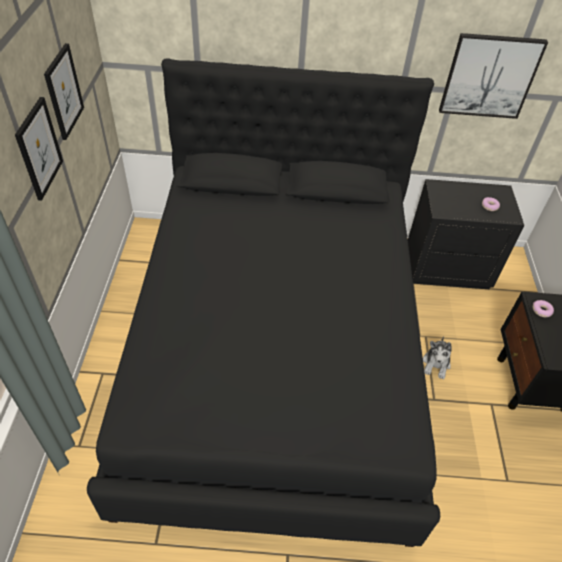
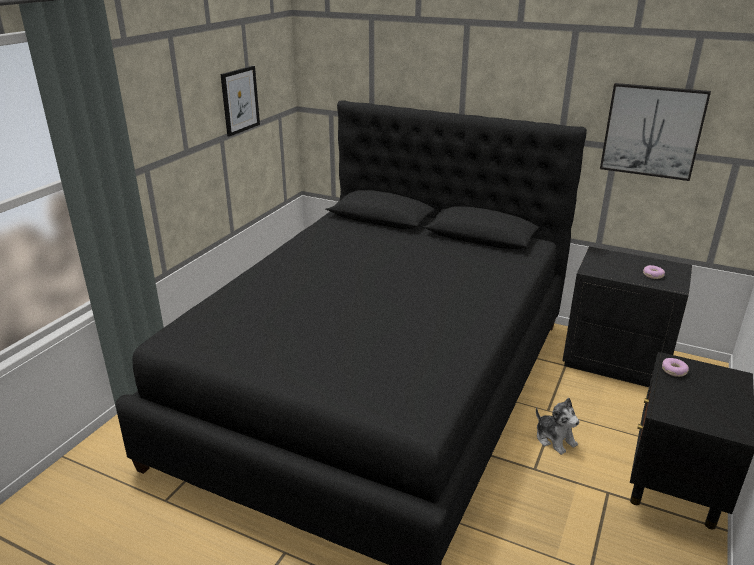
camera: 25 degrees right, 20 degrees down
(39, 149) = (197, 126): picture -> none
(436, 364) = (554, 439): plush toy -> plush toy turned 75 degrees counterclockwise

